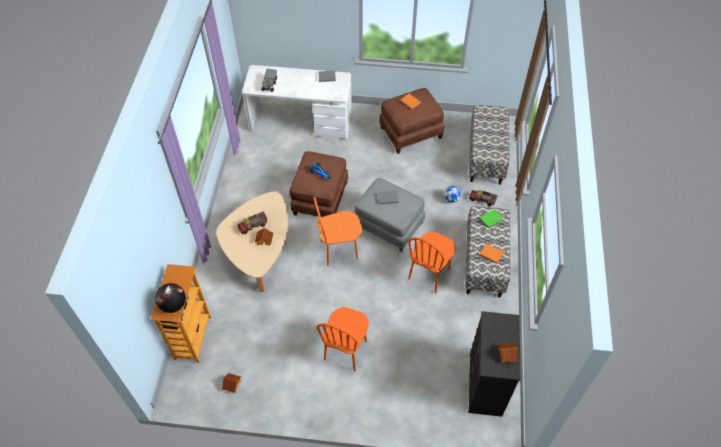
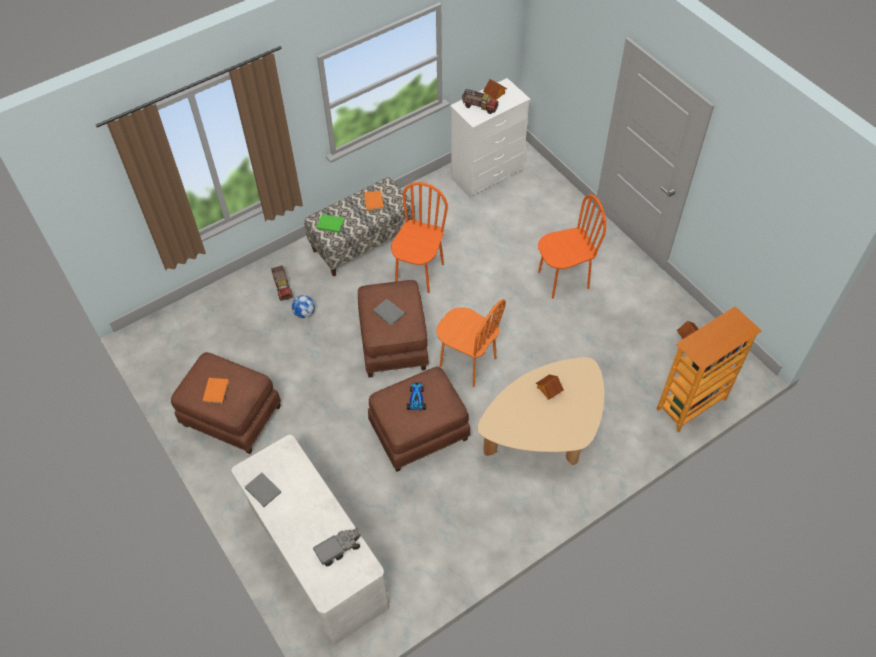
camera: 130 degrees left, 0 degrees up
(173, 305) = (728, 325): globe -> none
(253, 226) = (545, 414): toy truck -> toy truck (480, 106)
(388, 226) = (394, 343): grey ottoman -> brown ottoman
(429, 274) = (419, 273): orange chair -> orange chair turned 60 degrees counterclockwise
(485, 385) = (488, 175): black dresser -> white dresser
(486, 156) = (210, 321): bench -> none

